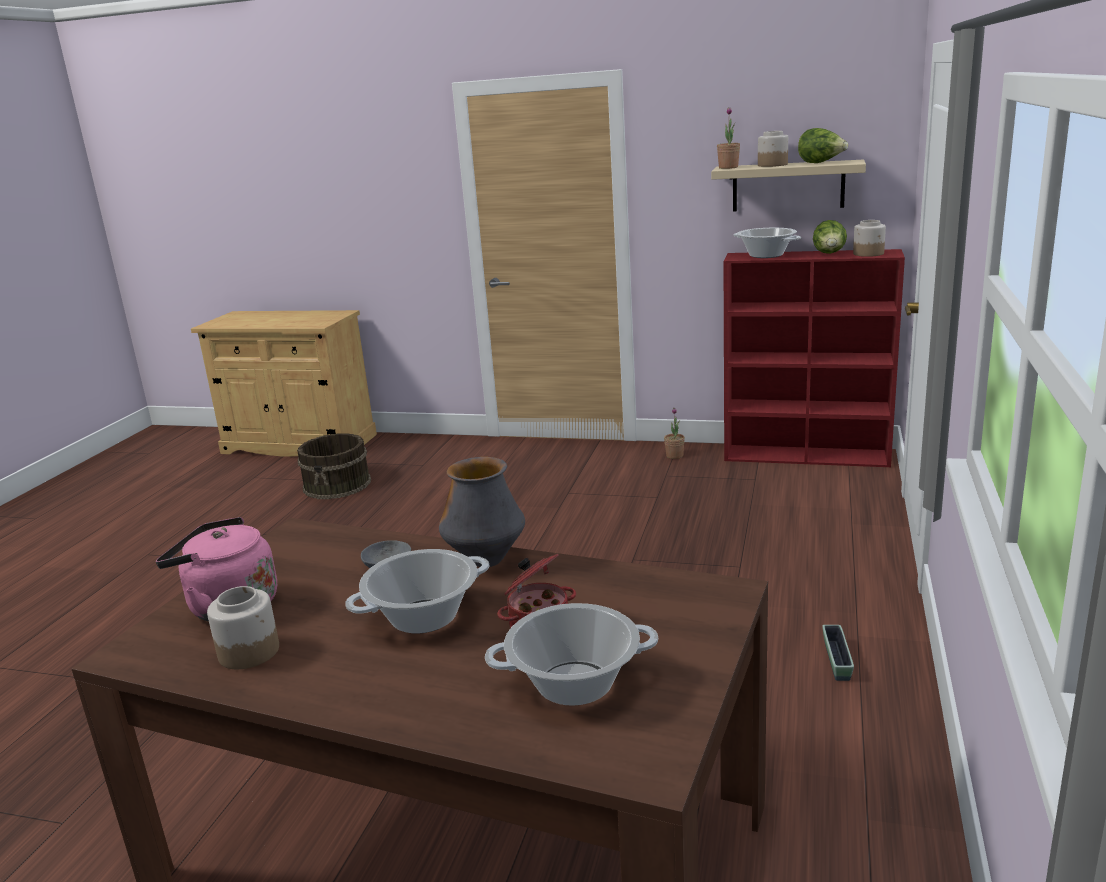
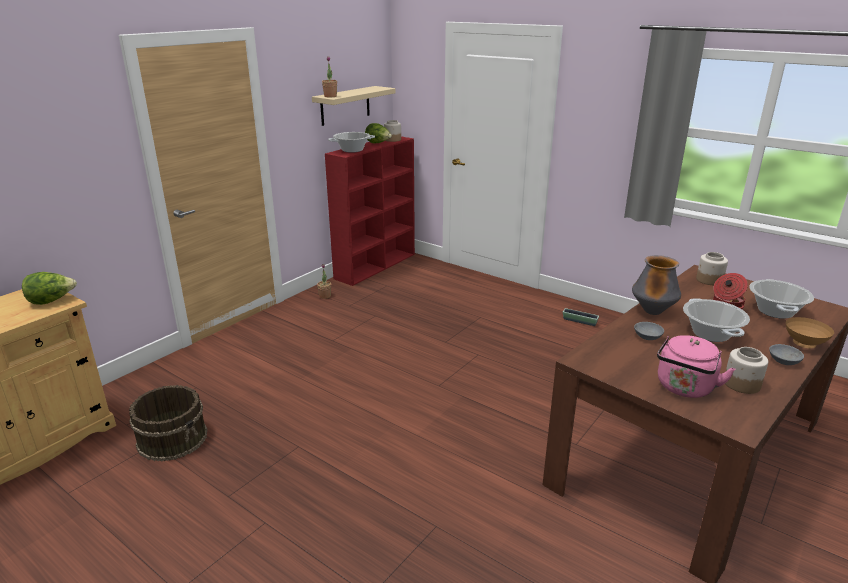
camera: 70 degrees left, 5 degrees up
(345, 692) = (782, 360): none -> grey bowl
(421, 719) = (804, 345): none -> brown bowl
(772, 165) = (347, 92): jar -> jar (709, 280)
(821, 163) = (368, 89): lettuce -> lettuce (51, 301)

